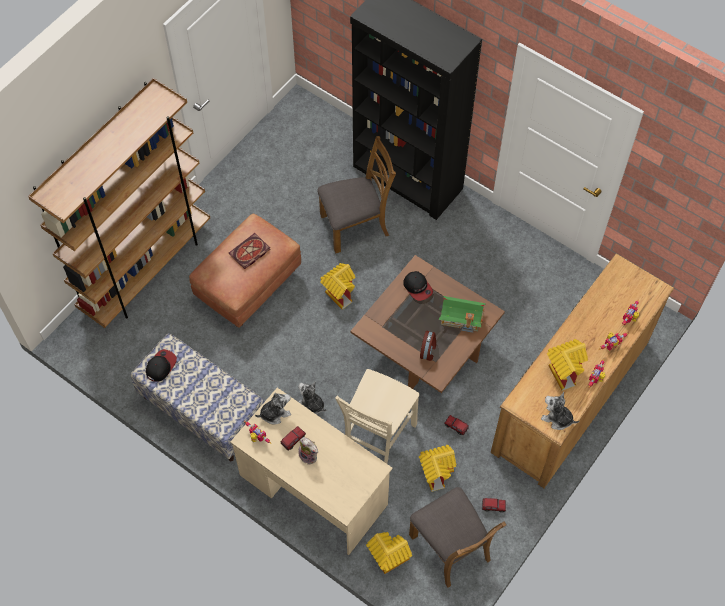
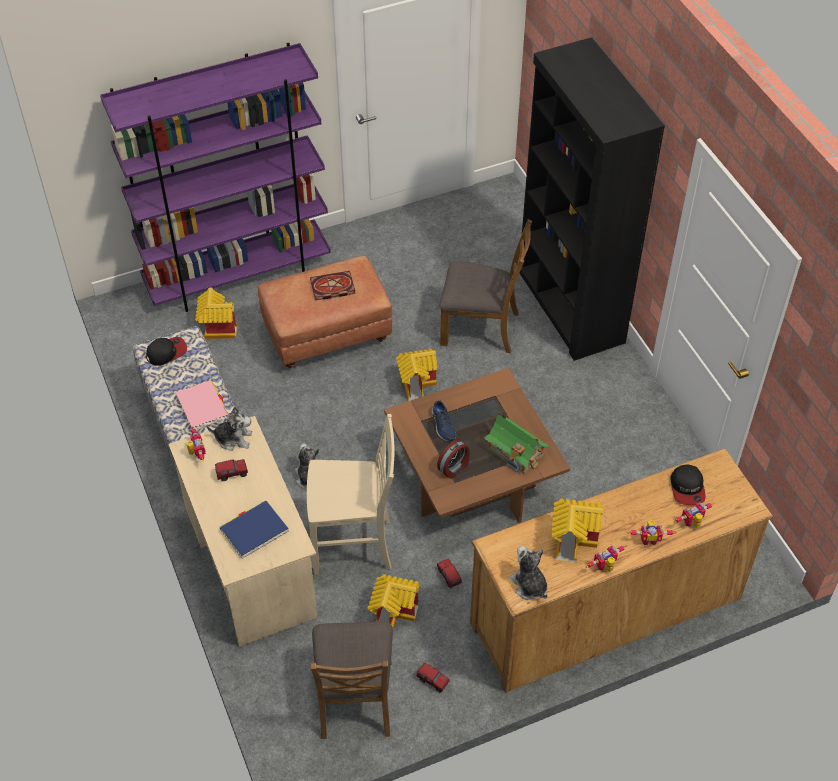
camera: 30 degrees right, 10 degrees down
(146, 269) = (238, 276): brown bookcase -> purple bookcase
(220, 396) = (202, 407): none -> pink book
(309, 455) = (237, 497): plush toy -> none
(339, 474) = (254, 531): none -> blue book
(377, 439) = (354, 546): beige chair -> beige chair turned 150 degrees counterclockwise
(387, 559) = (277, 672): toy house -> toy house (216, 329)
(400, 323) = (443, 426): none -> blue shoe
(417, 287) = (488, 400): cap -> cap (687, 488)

